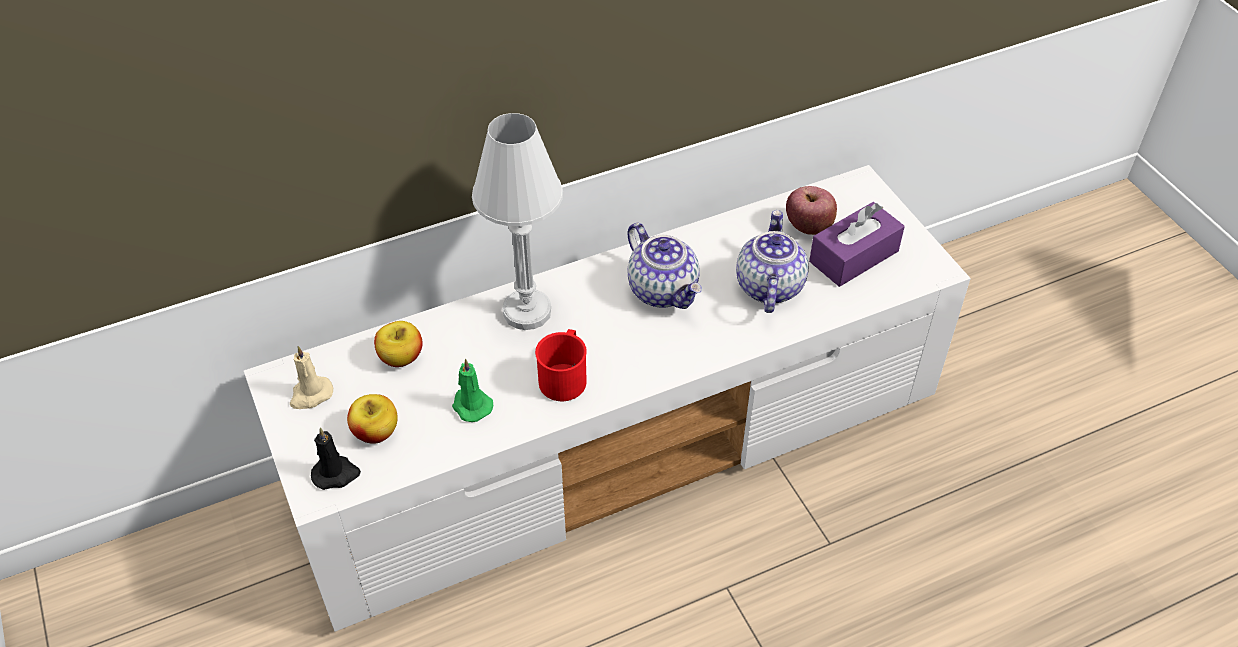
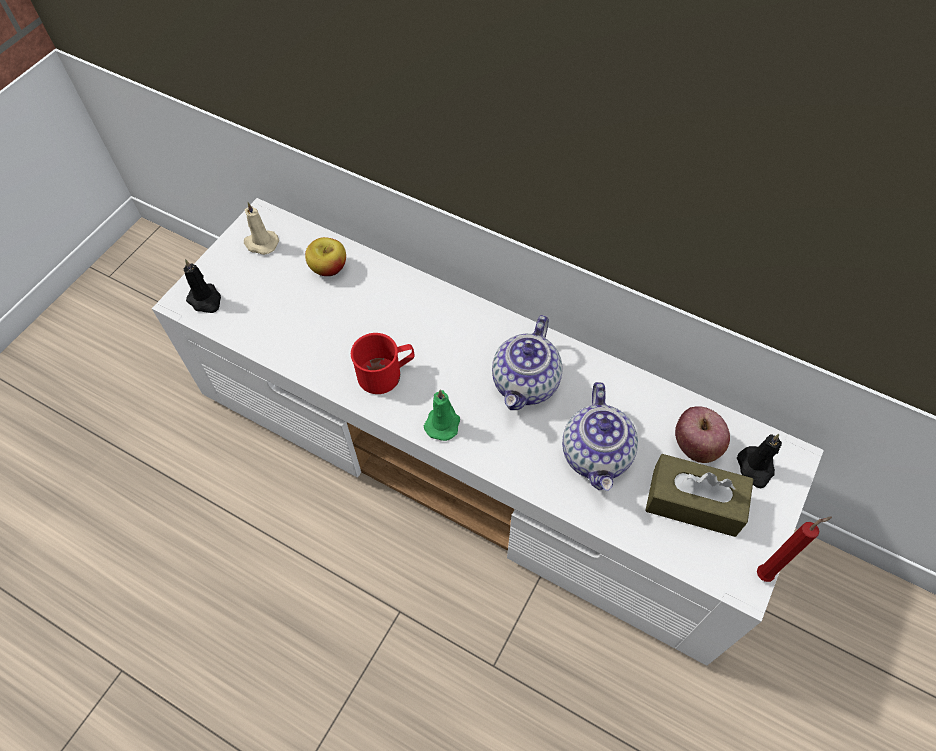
camera: 55 degrees right, 10 degrees up
(376, 432) = (254, 297): apple -> none
(471, 405) = (316, 335): green candle -> green candle (443, 422)
(527, 311) = (430, 311): white table lamp -> none
(768, 286) = (597, 455): teapot -> teapot turned 120 degrees clockwise
(854, 207) = (755, 468): none -> black candle
(854, 256) = (693, 502): purple tissue box -> brown tissue box
(938, 253) = (766, 574): none -> red candle

